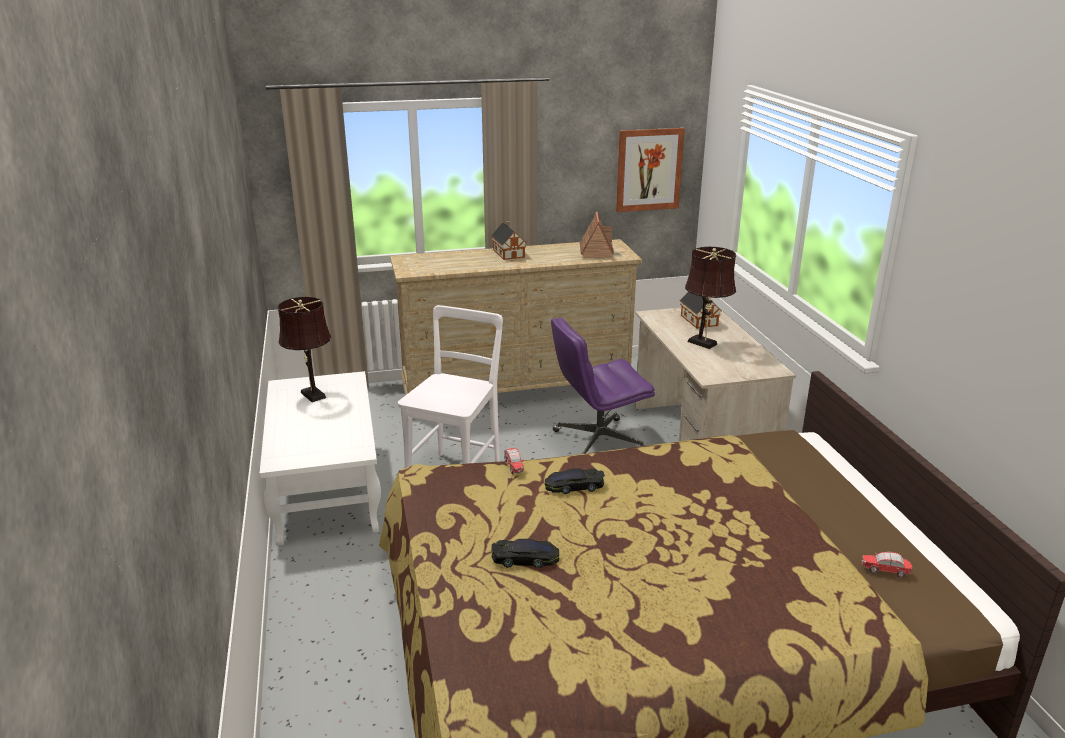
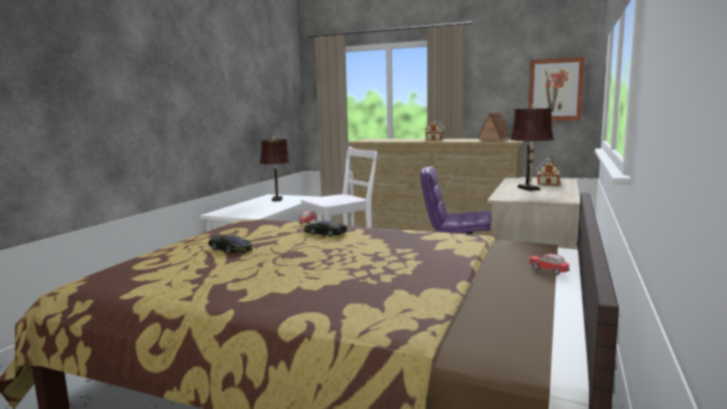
camera: 35 degrees right, 15 degrees down
(885, 571) = (488, 315): toy car -> toy car (548, 271)

